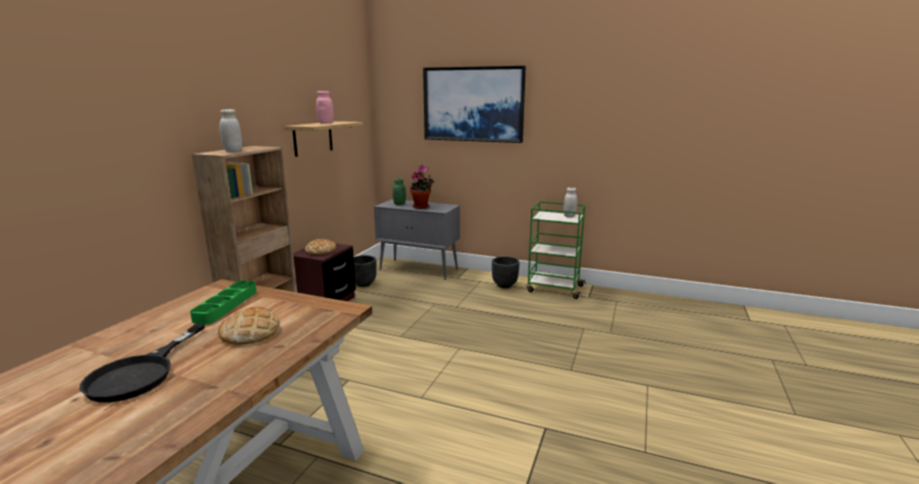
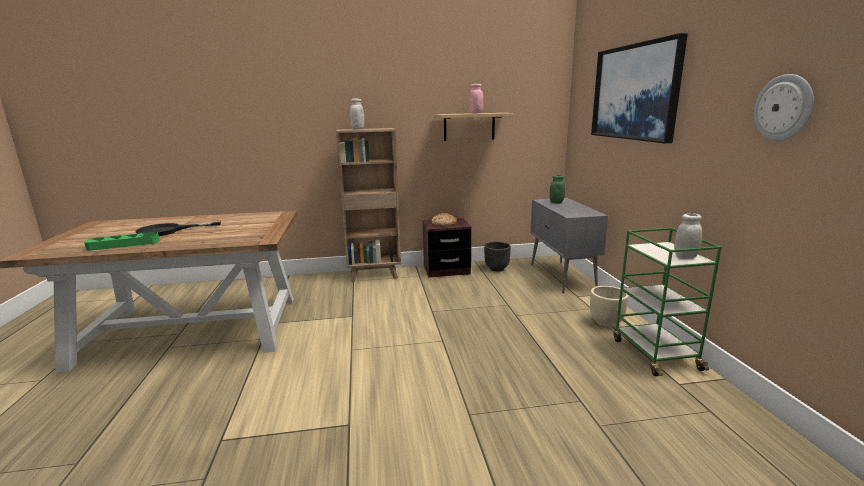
camera: 60 degrees right, 0 degrees up
(226, 305) = (256, 220): green tray -> green tray (124, 244)
(250, 332) = (220, 233): bread -> none
(422, 207) = (566, 208): potted plant -> none
(505, 285) = (605, 323): black planter -> beige planter
(610, 119) = (783, 108): none -> wall clock

